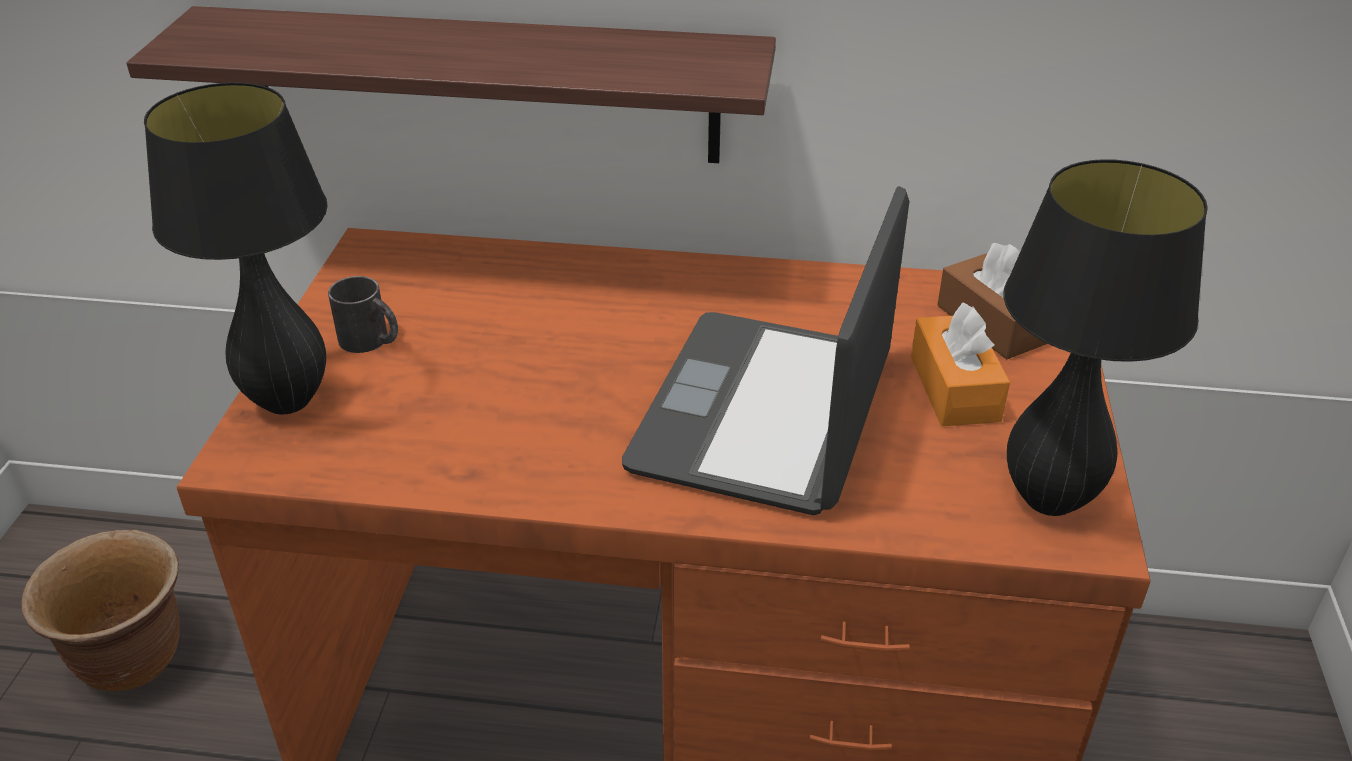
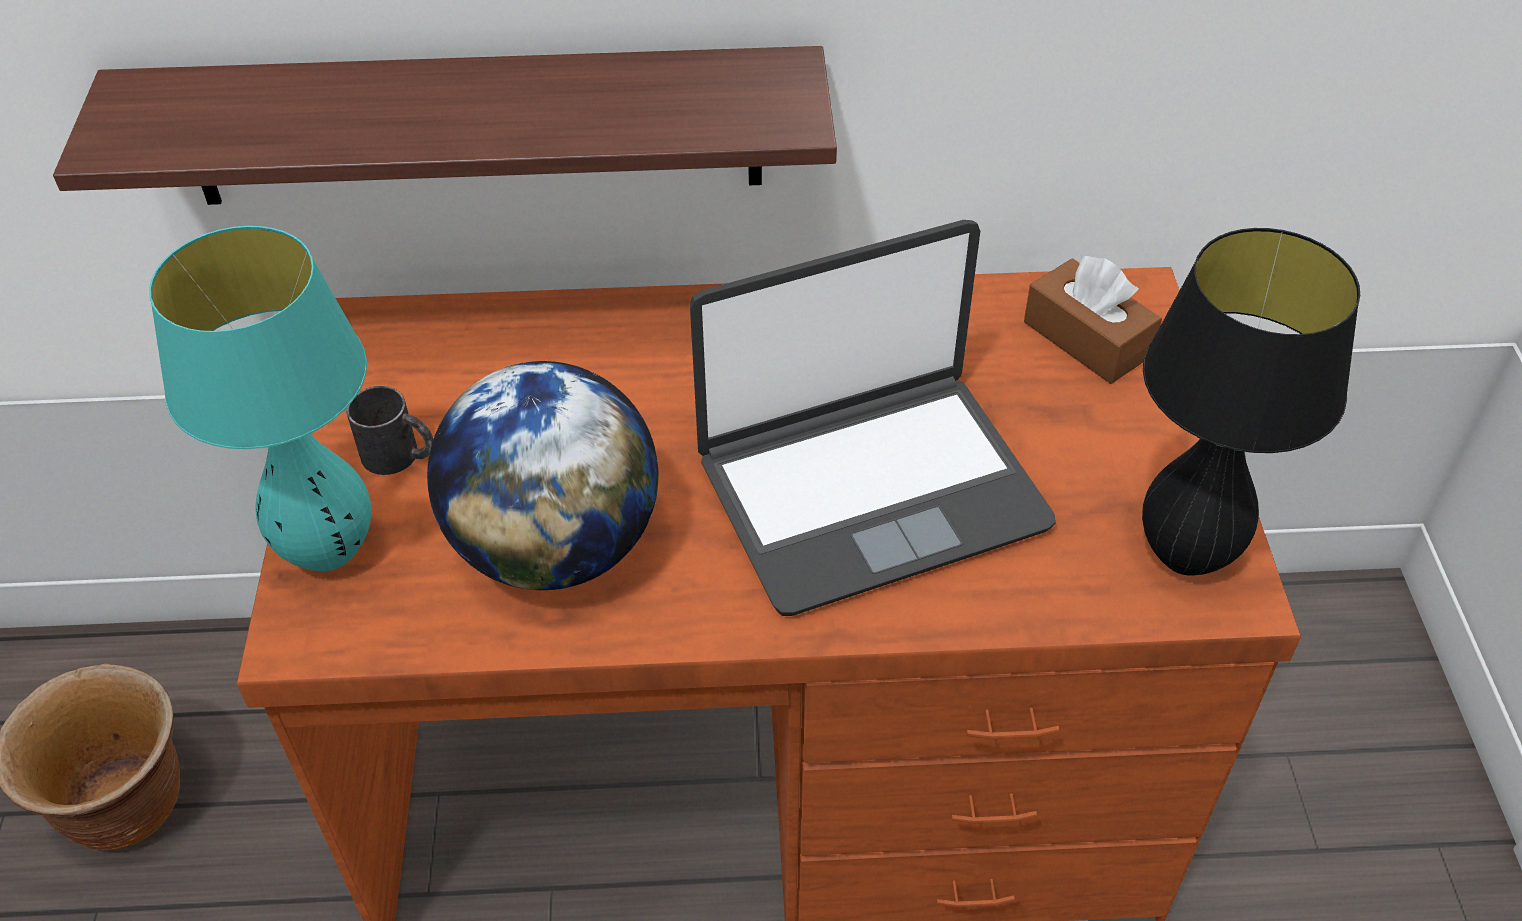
camera: 10 degrees left, 10 degrees up
(288, 402) = (329, 553): black table lamp -> turquoise table lamp
(478, 421) = (556, 547): none -> globe
(766, 413) = (870, 490): laptop -> laptop turned 120 degrees counterclockwise
(954, 388) = (1063, 429): orange tissue box -> none

